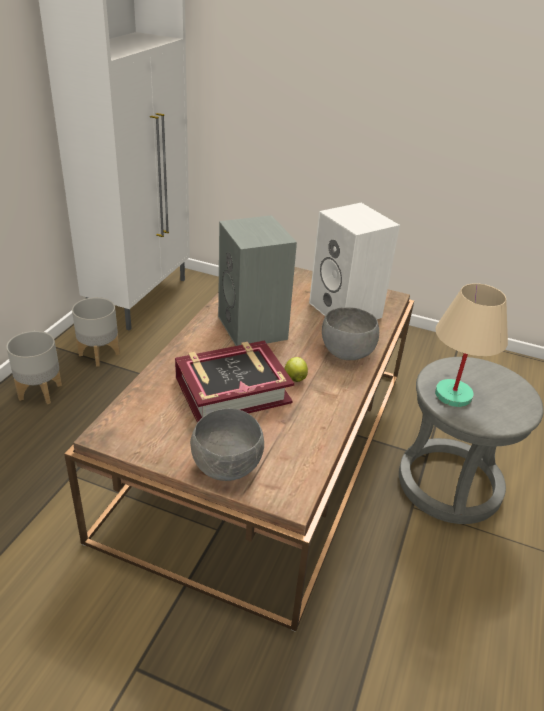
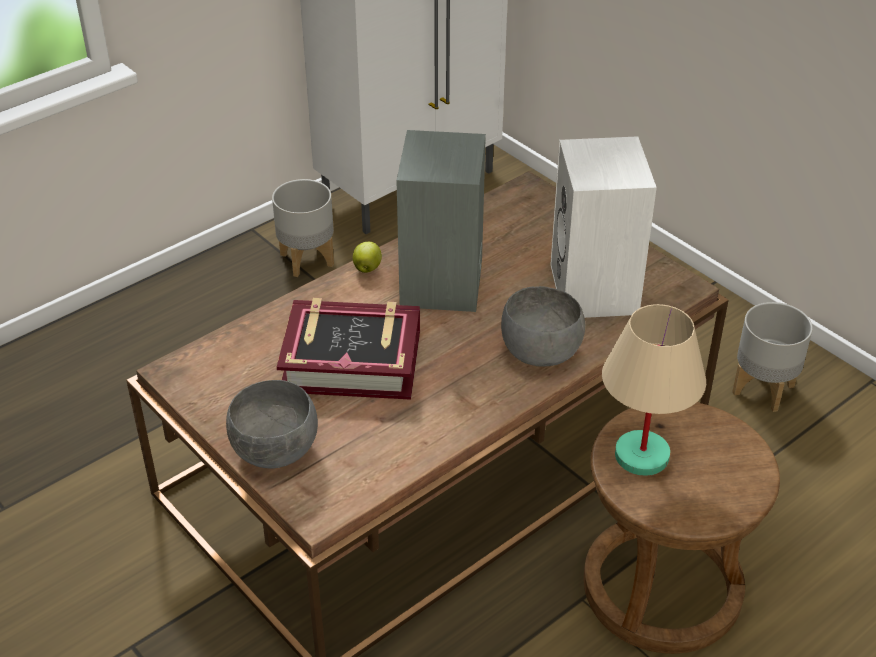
camera: 30 degrees right, 5 degrees up
(40, 391) = (209, 292): grey planter -> grey planter (763, 389)
(295, 378) = (441, 368): apple -> apple (367, 268)
(450, 483) = (663, 588): grey stool -> brown stool

